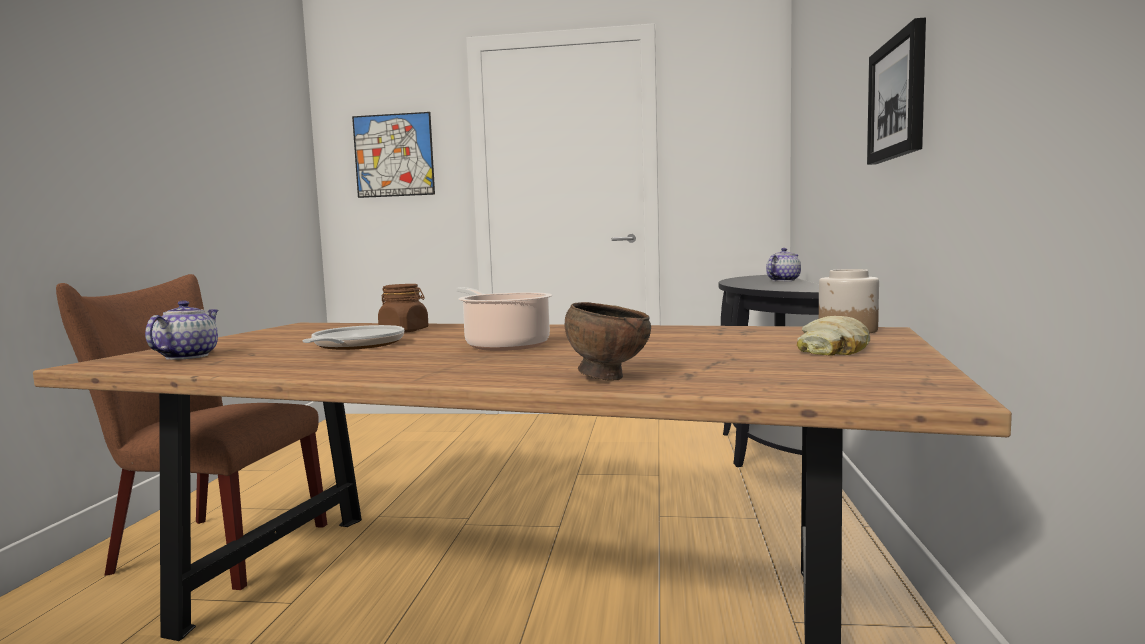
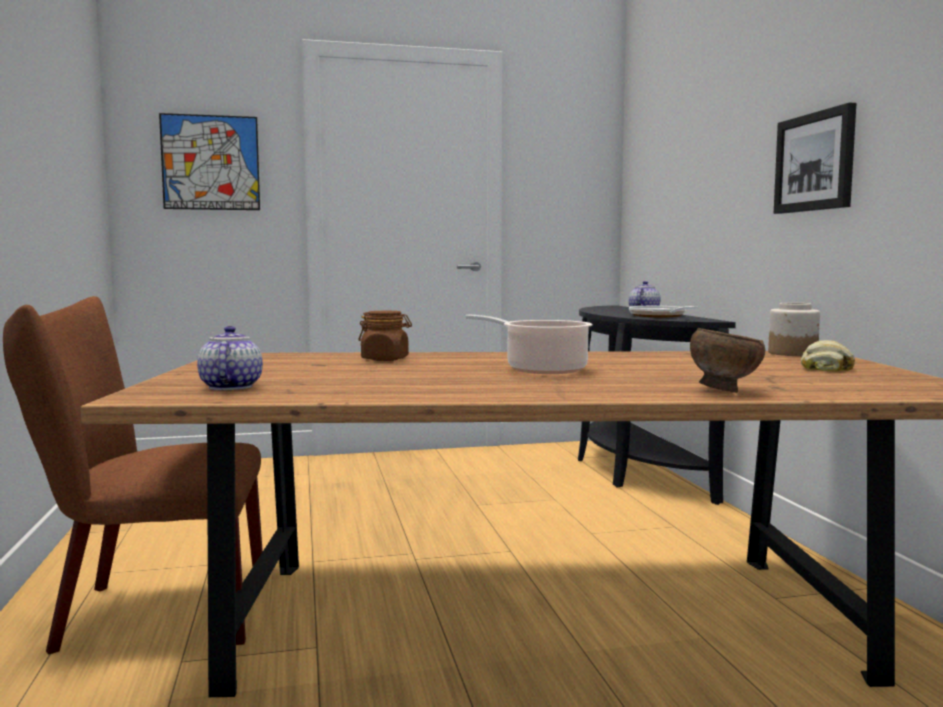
camera: 20 degrees left, 0 degrees up
(355, 346) = (388, 373): frying pan -> frying pan (659, 316)

